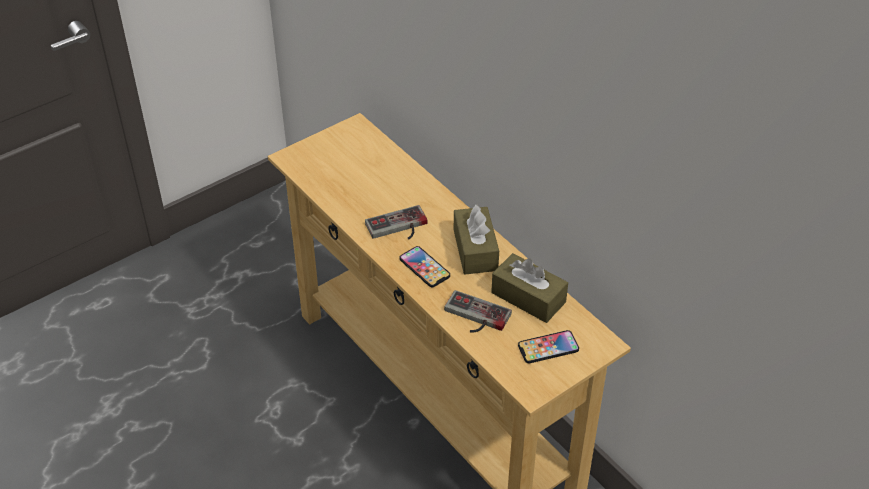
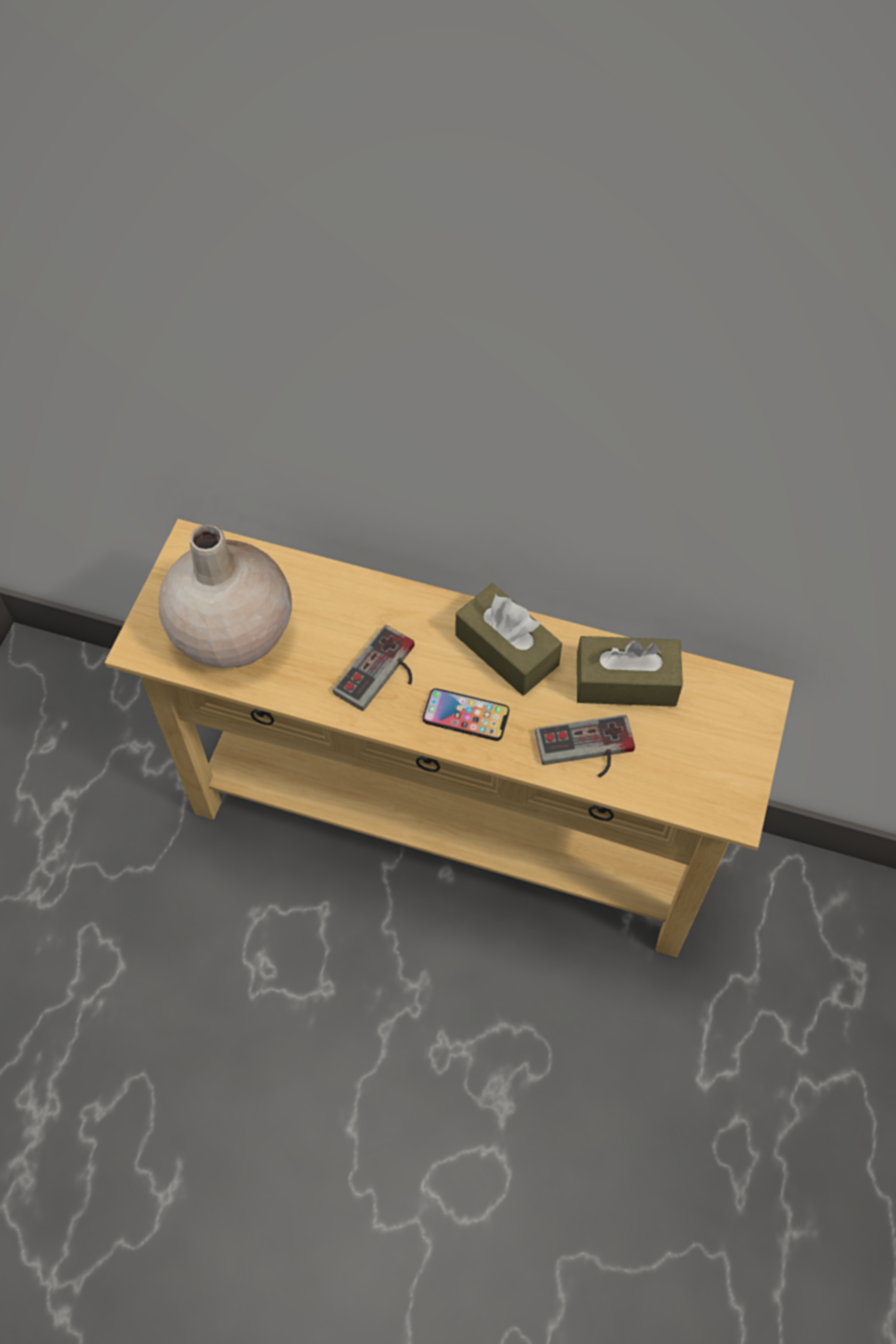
camera: 35 degrees left, 15 degrees up
(340, 172) = (231, 630): none -> beige vase
(548, 348) = (706, 740): phone -> none

